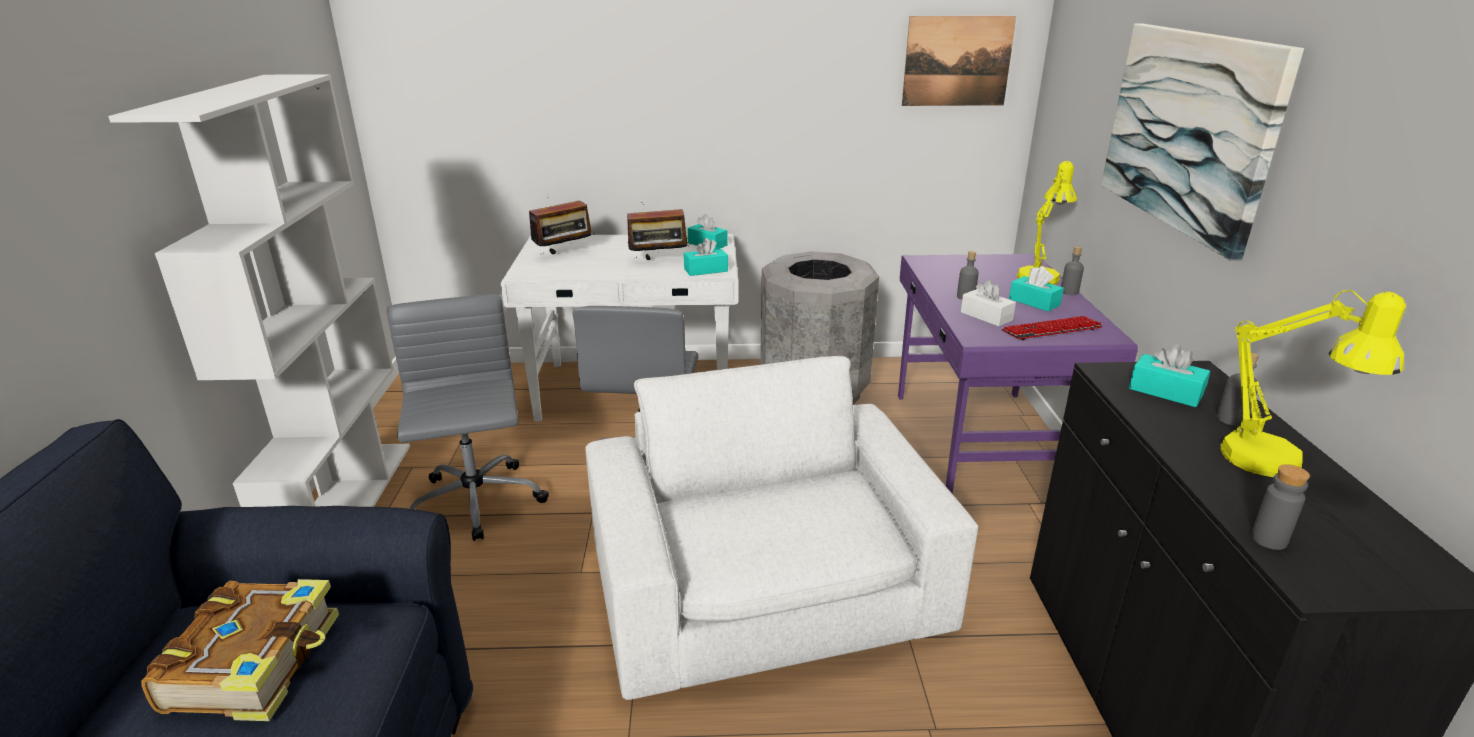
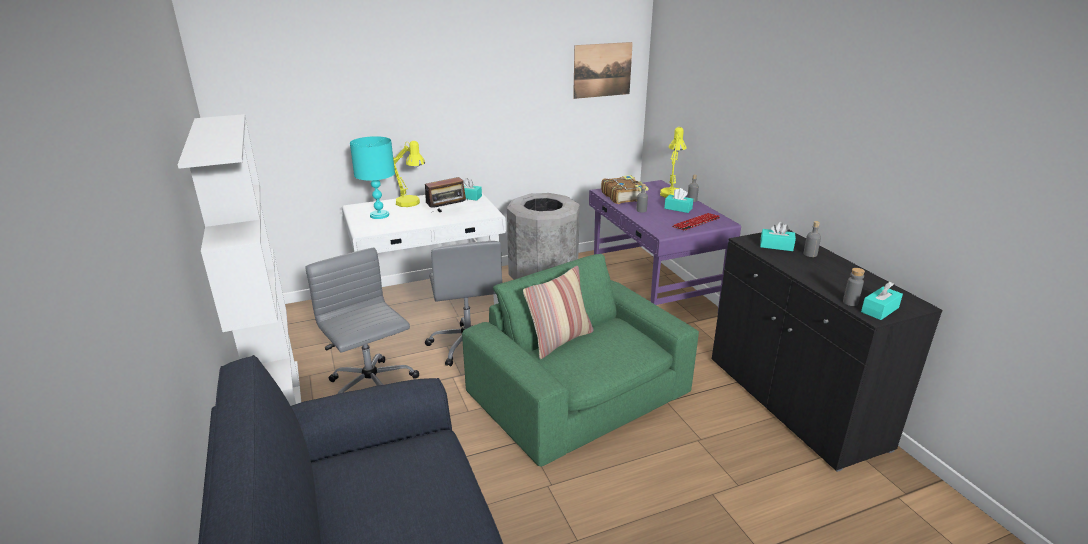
camera: 20 degrees left, 0 degrees up
(257, 662) = (394, 472): book -> book (624, 196)
(564, 254) = (379, 215): radio -> turquoise table lamp
(706, 270) = (482, 214): turquoise tissue box -> turquoise tissue box (879, 310)
(729, 491) = (559, 340): none -> pillow
(767, 588) = (580, 394): white armchair -> green armchair
(986, 316) = (659, 220): white tissue box -> none
(1188, 130) = (754, 110): picture -> none
(1276, 465) = (837, 271): yellow table lamp -> yellow table lamp (411, 204)

